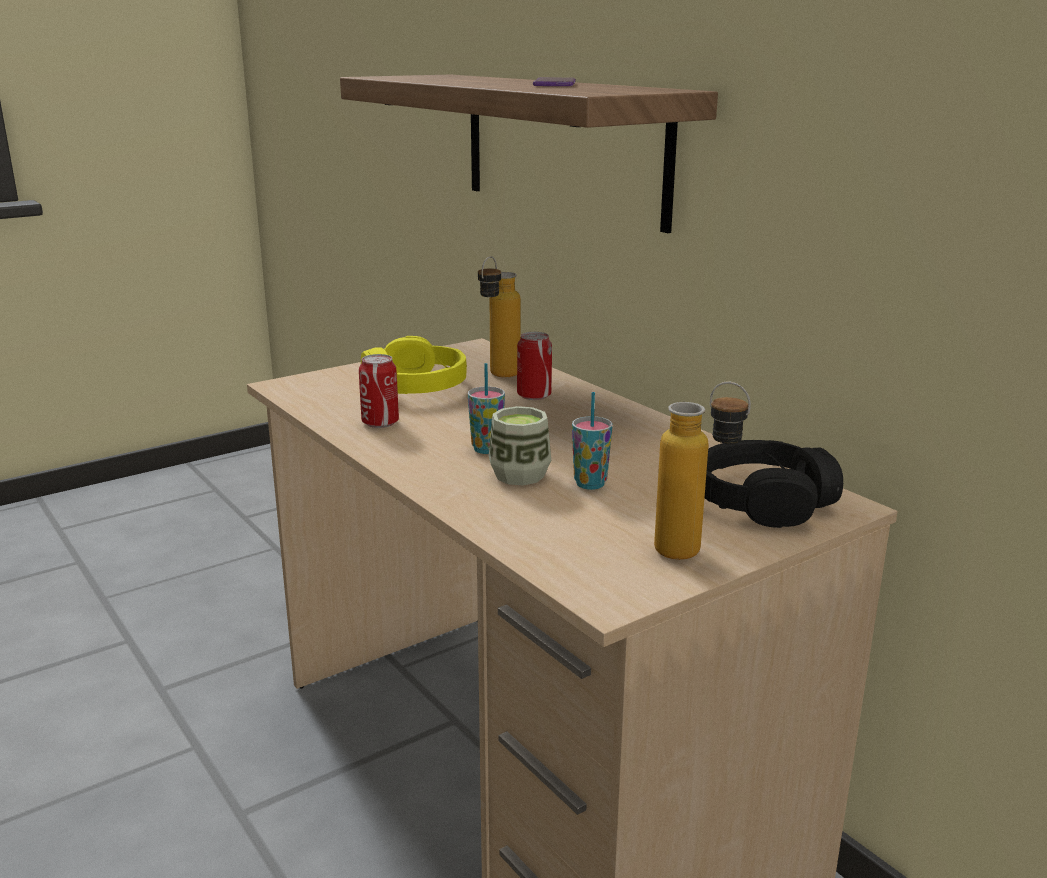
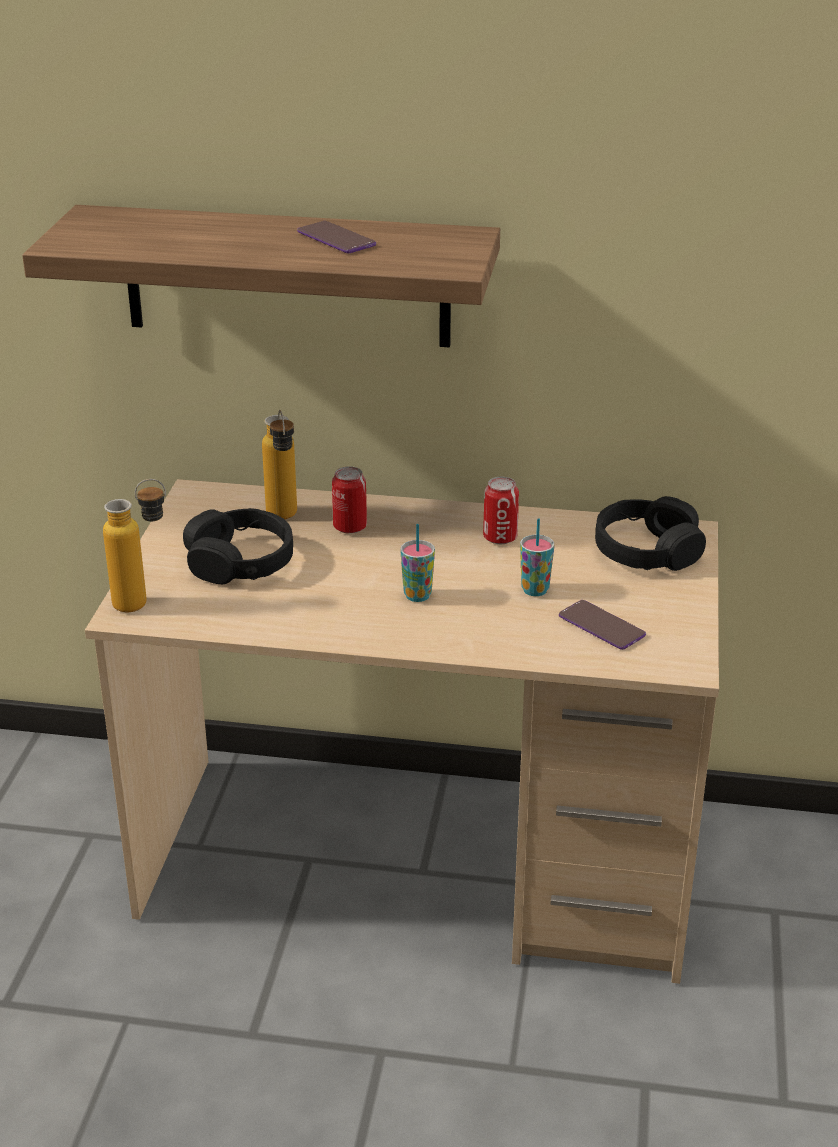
camera: 45 degrees left, 10 degrees up
(380, 423) = (293, 611): can -> can (500, 538)
(415, 386) = (240, 562): yellow headphones -> black headphones
(519, 475) = (481, 606): cup -> none
(593, 532) = (601, 626): none -> phone
(695, 555) = (678, 612): bottle -> bottle (144, 603)

